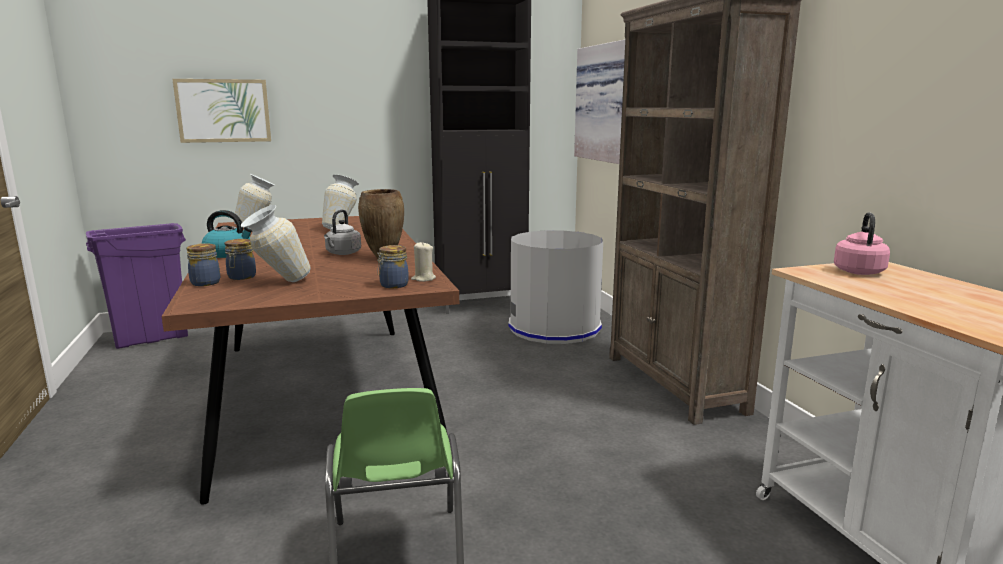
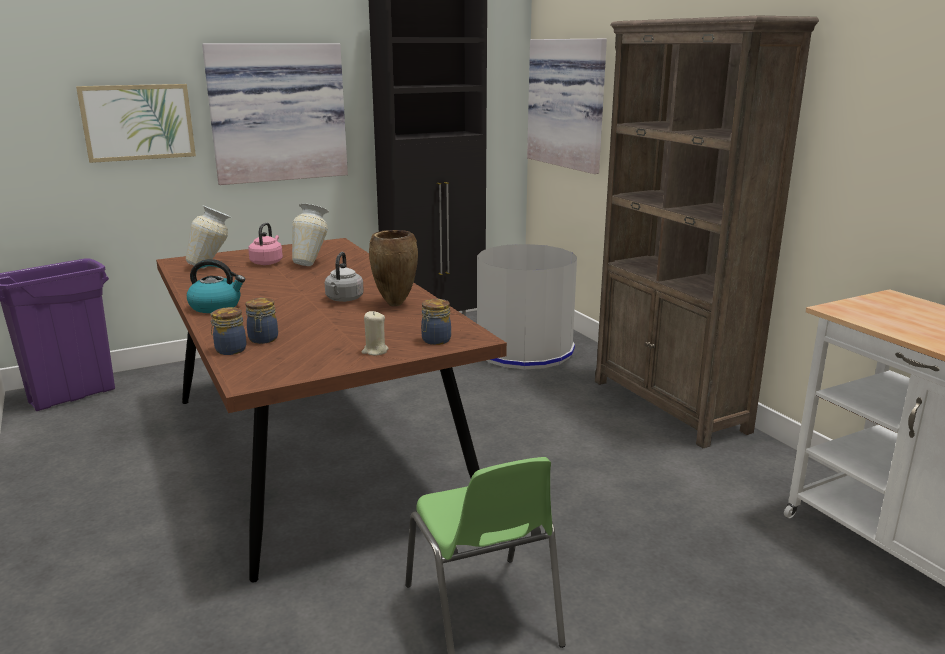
camera: 10 degrees left, 5 degrees up
(278, 283) = (312, 345): vase -> none
(344, 107) = (277, 113): none -> picture
(423, 279) = (459, 330): beige candle -> beige candle (375, 351)
(858, 271) = (881, 306): pink kettle -> pink kettle (267, 262)

